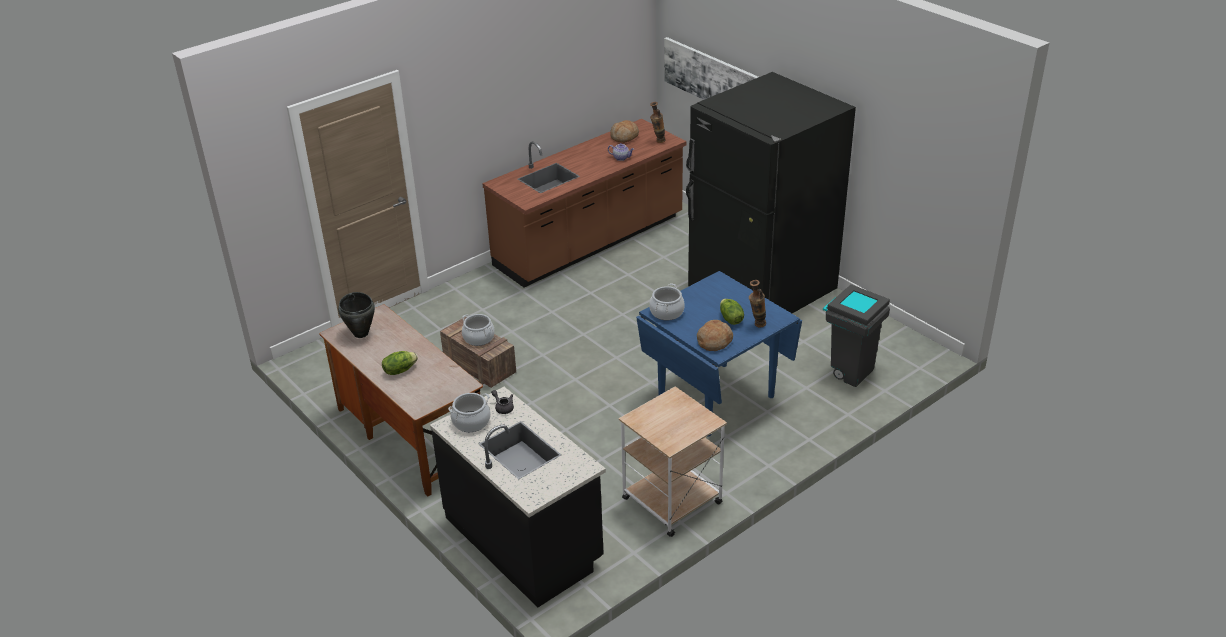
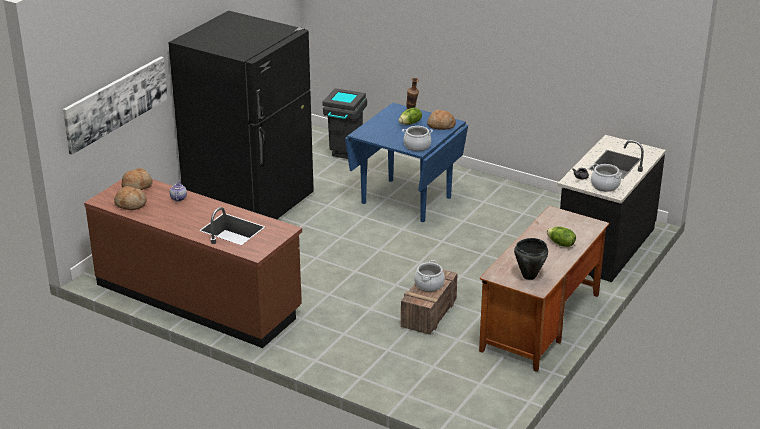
camera: 110 degrees left, 5 degrees down
(657, 141) = (137, 185): vase -> bread
(671, 502) = (526, 200): beige cart -> none

